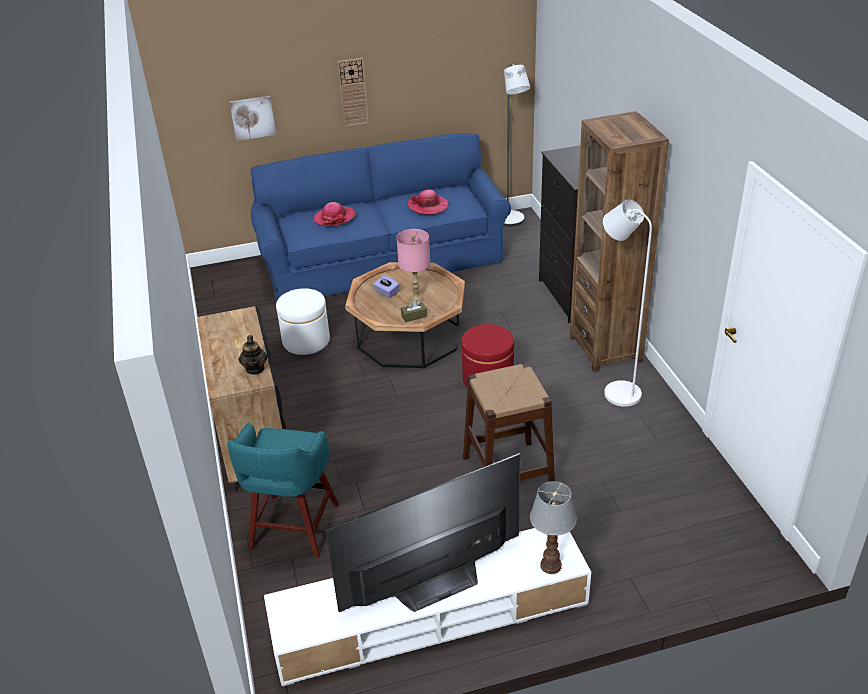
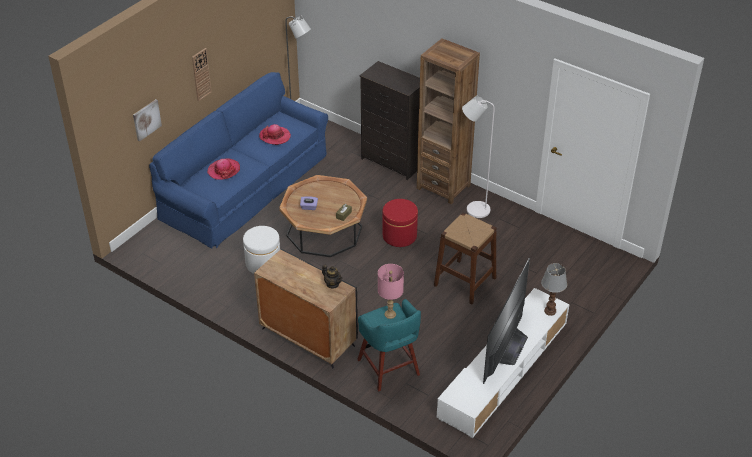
camera: 40 degrees left, 5 degrees up
(416, 299) = (332, 203): pink table lamp -> pink table lamp (390, 314)

